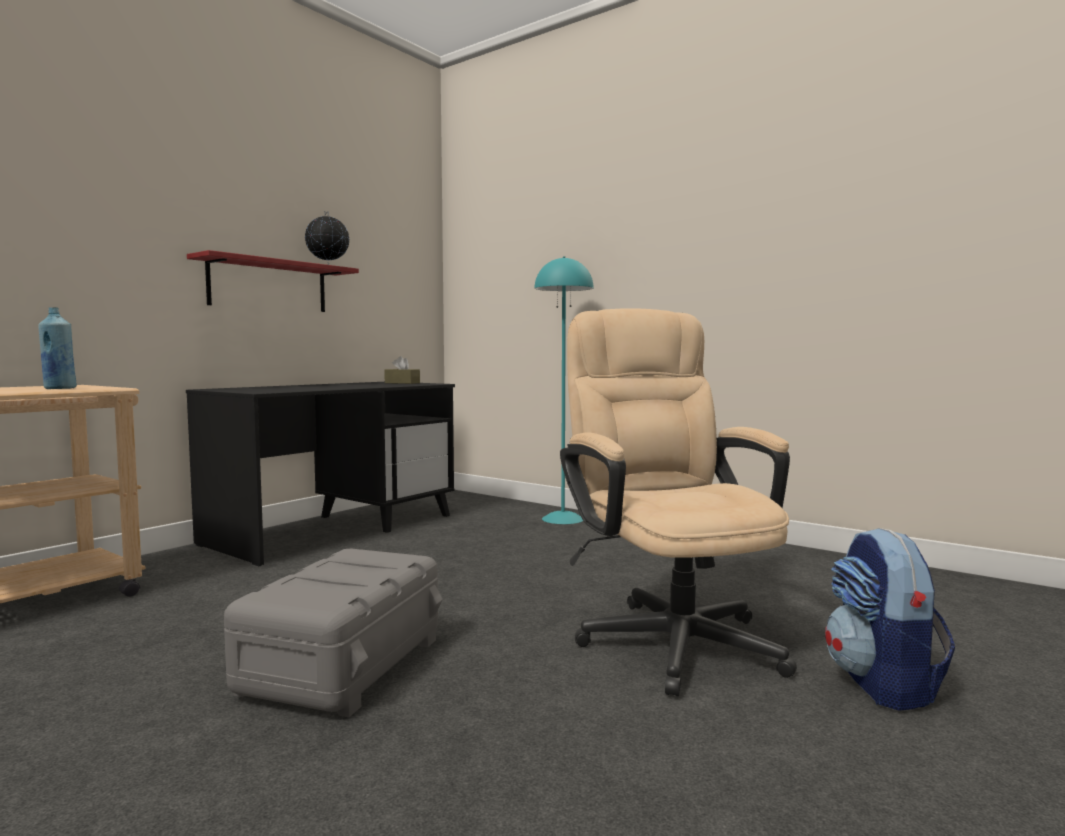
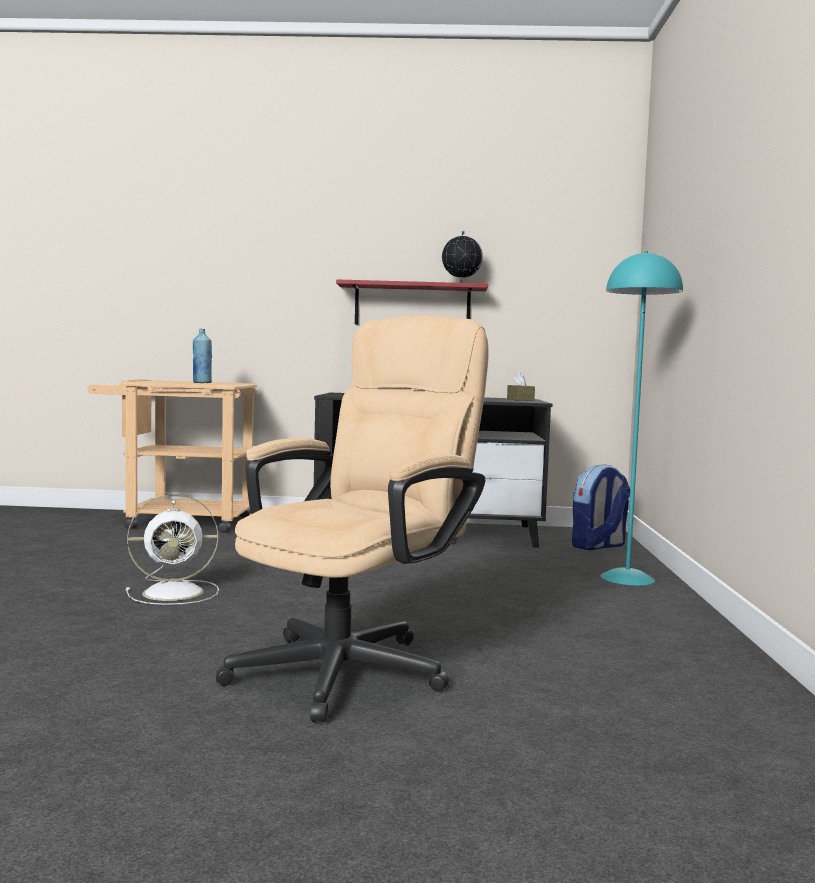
camera: 55 degrees right, 0 degrees up
(342, 665) = (176, 592): grey storage box -> white fan
(883, 685) = (349, 769): backpack -> backpack (598, 546)

